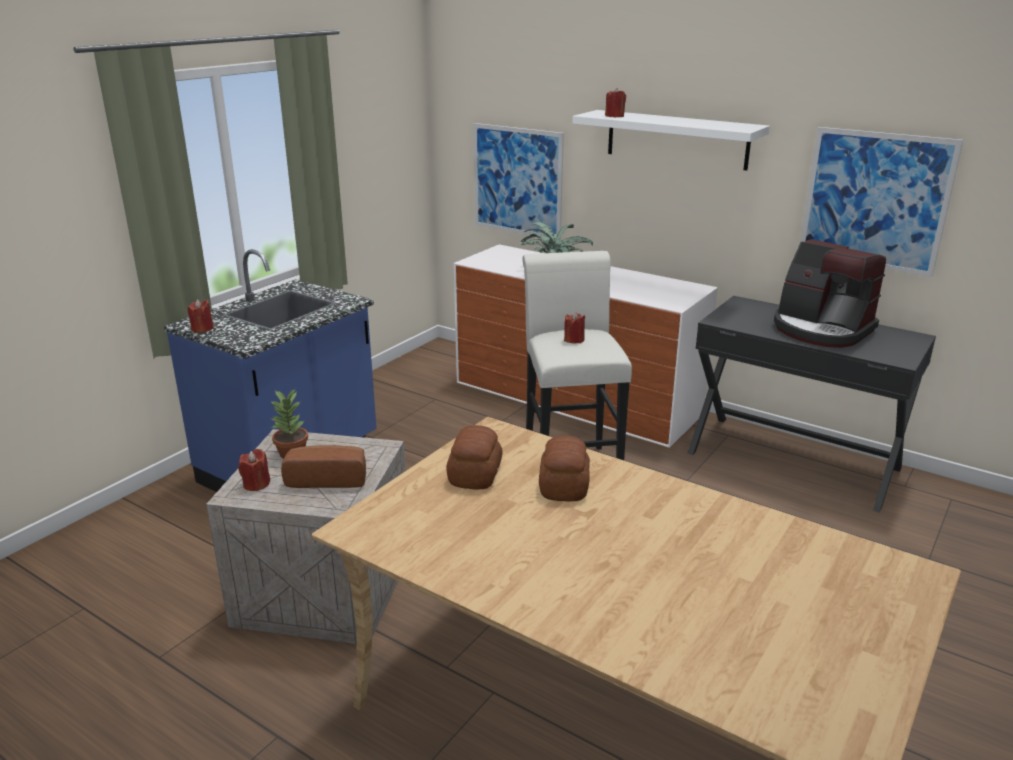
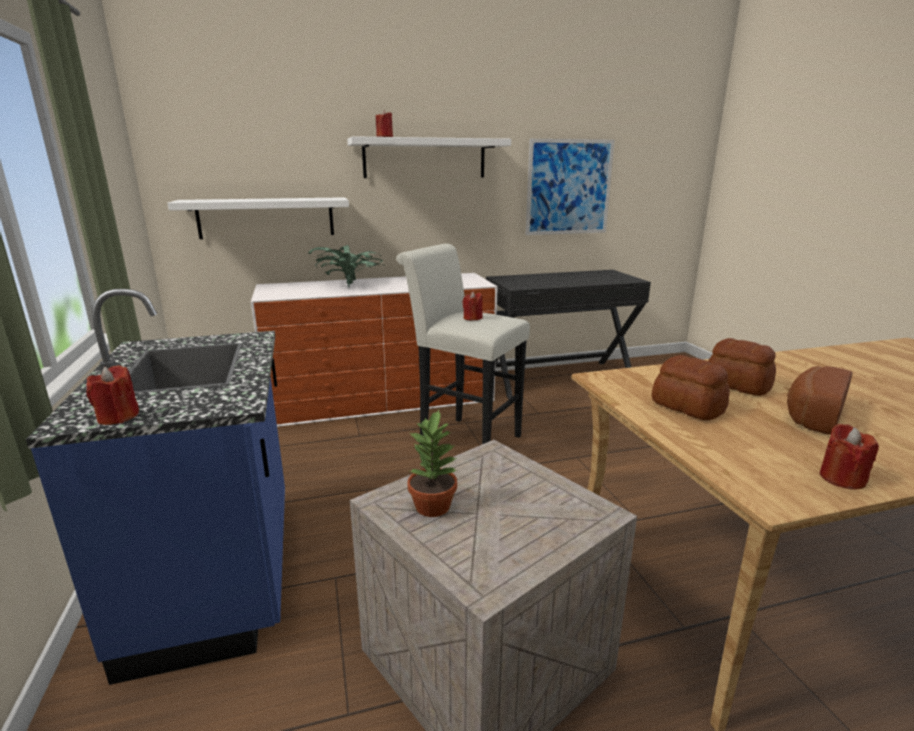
camera: 50 degrees left, 5 degrees down
(256, 484) = (479, 557): red candle -> red candle (842, 478)
(328, 478) = (524, 503): bread -> bread (811, 414)
(517, 181) = (266, 217): picture -> white shelf
(821, 329) = (570, 278): coffee machine -> none

